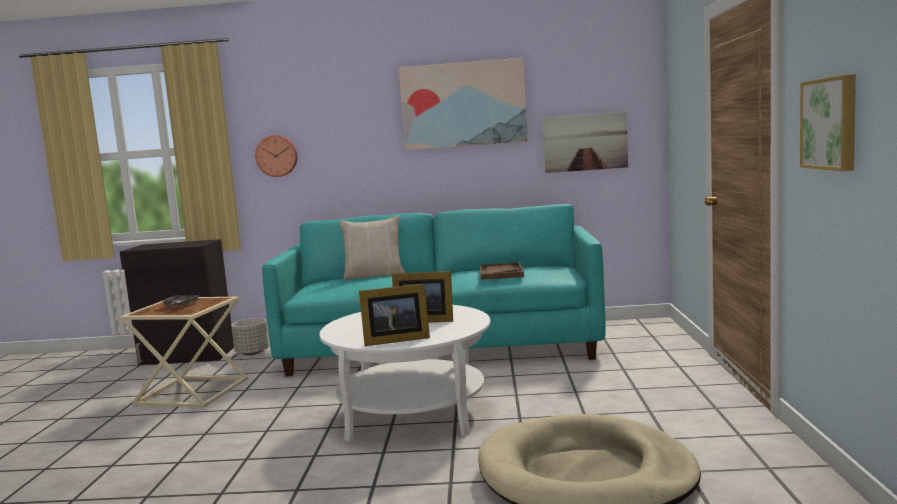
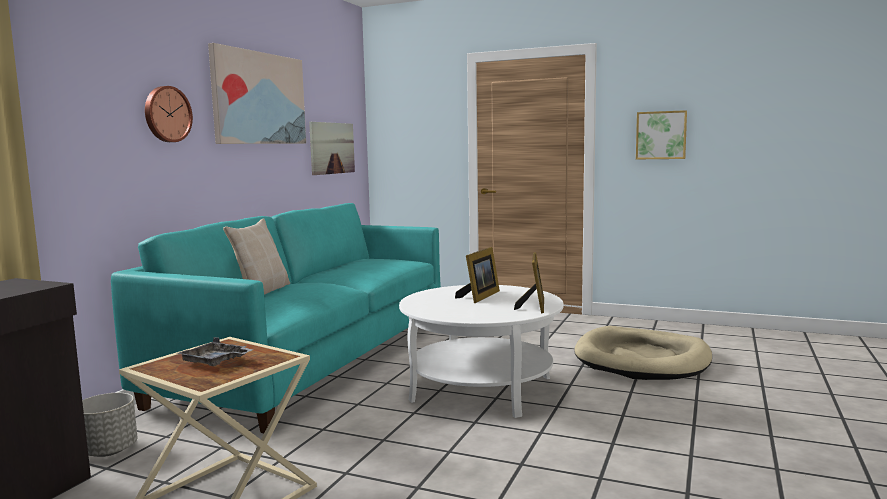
camera: 70 degrees left, 0 degrees up
(277, 156) = (70, 139): wall clock -> wall clock (166, 114)
(501, 273) = (371, 266): brown tray -> none

